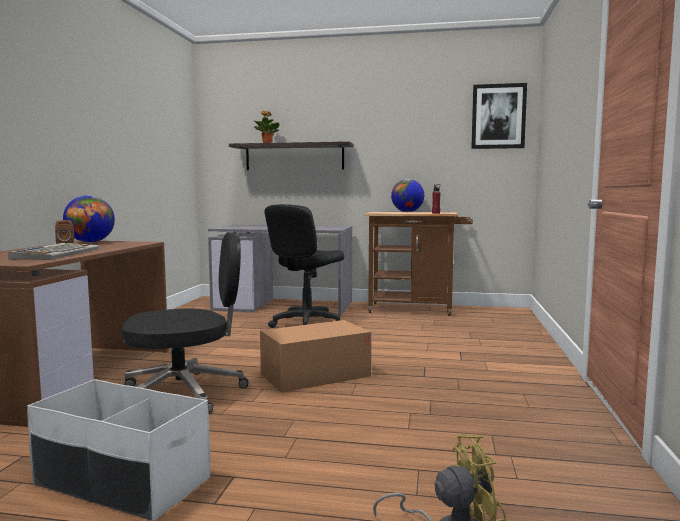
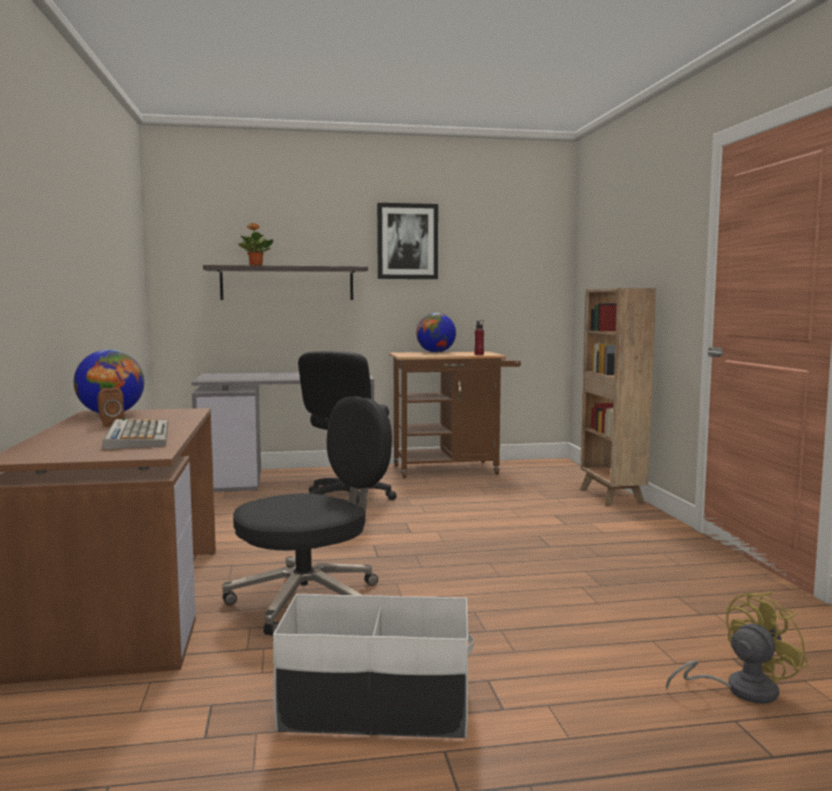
camera: 20 degrees left, 0 degrees up
(315, 375) = (435, 559): cardboard box -> none
(498, 116) = (532, 241): picture -> picture (407, 241)
(531, 342) = (611, 497): none -> brown bookcase

